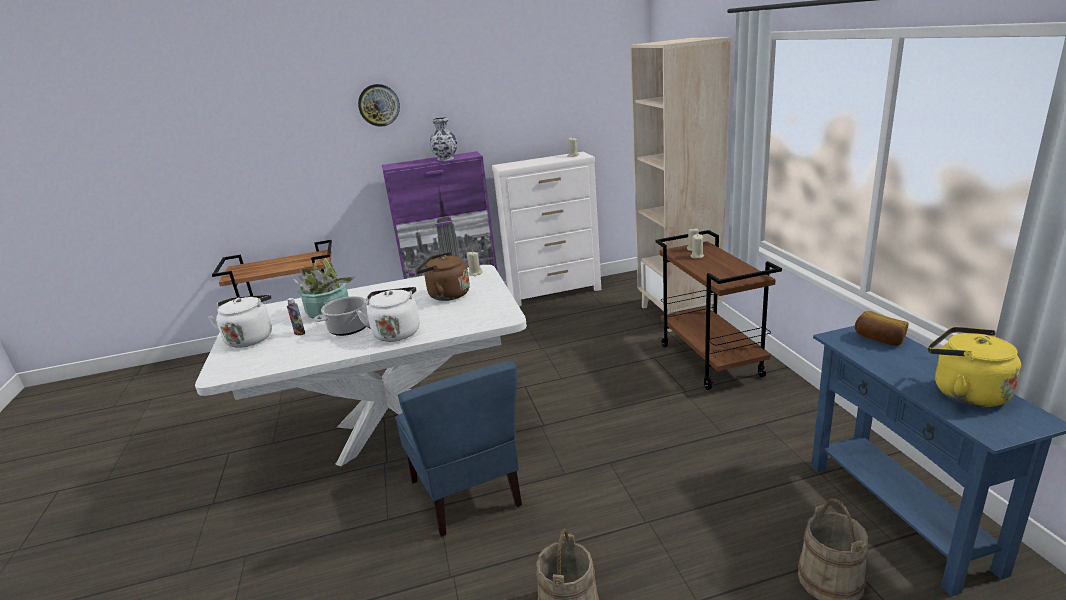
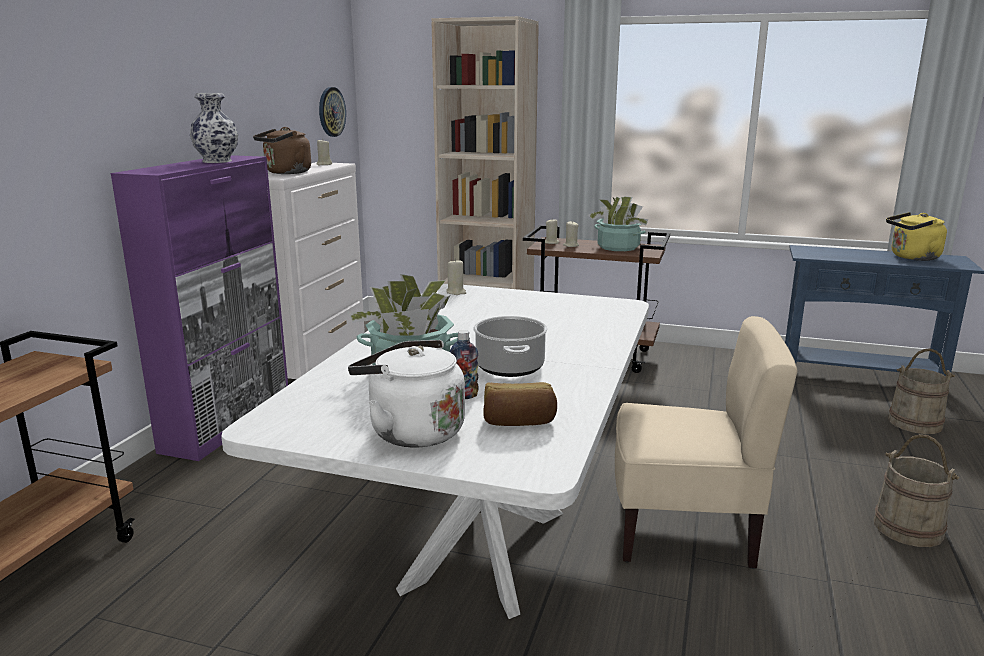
camera: 60 degrees left, 5 degrees down
(379, 105) = (98, 61): wall clock -> wall clock (331, 112)
(396, 332) = (576, 348): white kettle -> none
(446, 295) = (499, 312): brown kettle -> brown kettle (286, 173)
(467, 492) = (684, 530): blue chair -> beige chair
(725, 269) = (618, 247): none -> potted plant
(879, 339) = (820, 250): bread -> bread (518, 422)

